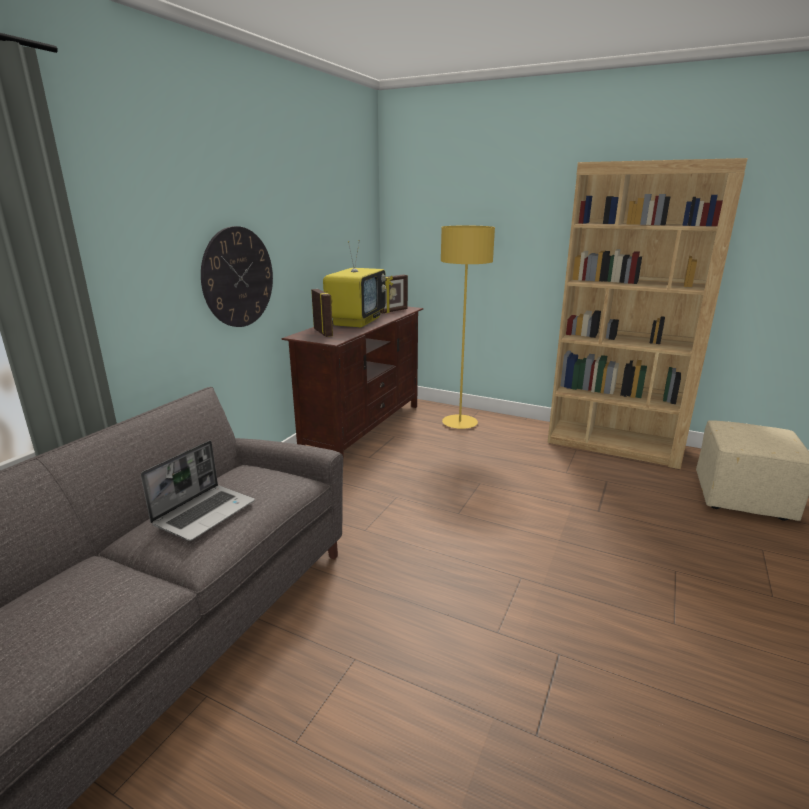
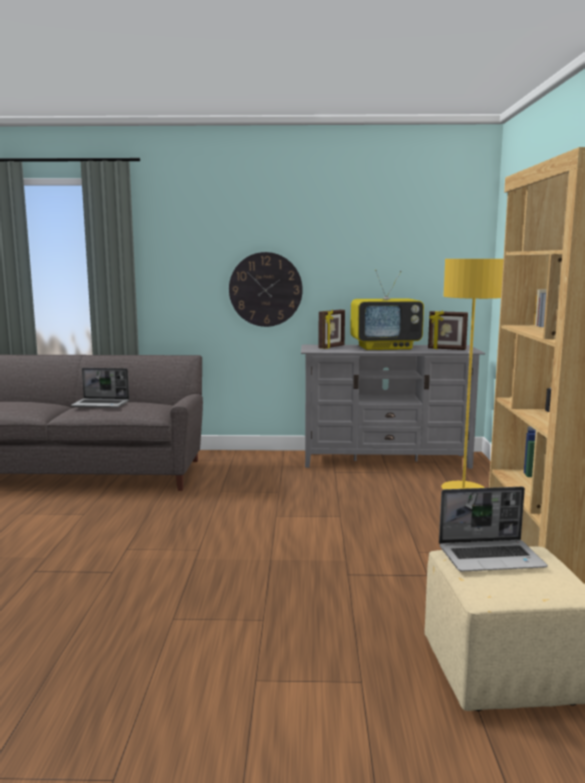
camera: 65 degrees right, 10 degrees down
(363, 428) = (386, 460): brown tv stand -> grey tv stand
(739, 435) = (491, 557): none -> laptop

